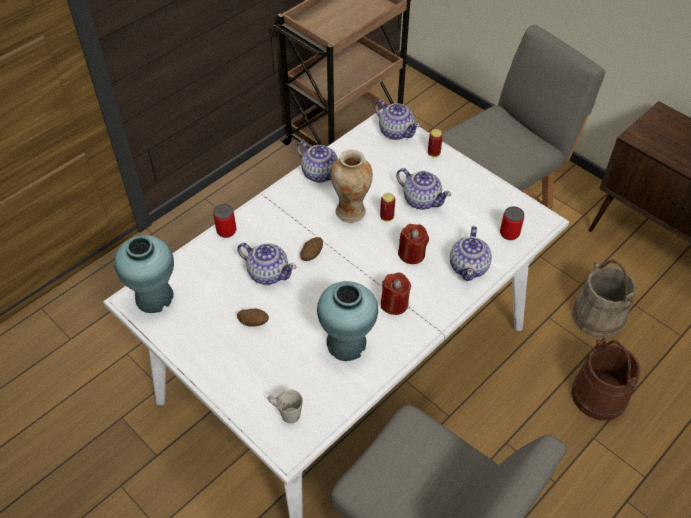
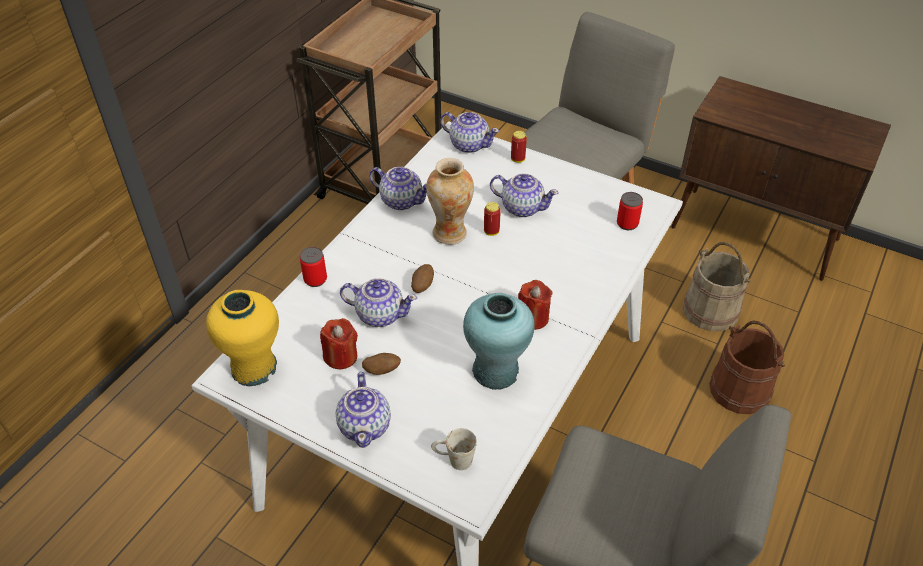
camera: 15 degrees left, 5 degrees down
(154, 297) = (254, 367): turquoise vase -> yellow vase
(412, 254) = (532, 264): red candle -> red candle (341, 356)
(469, 266) = (598, 264): teapot -> teapot (365, 425)

